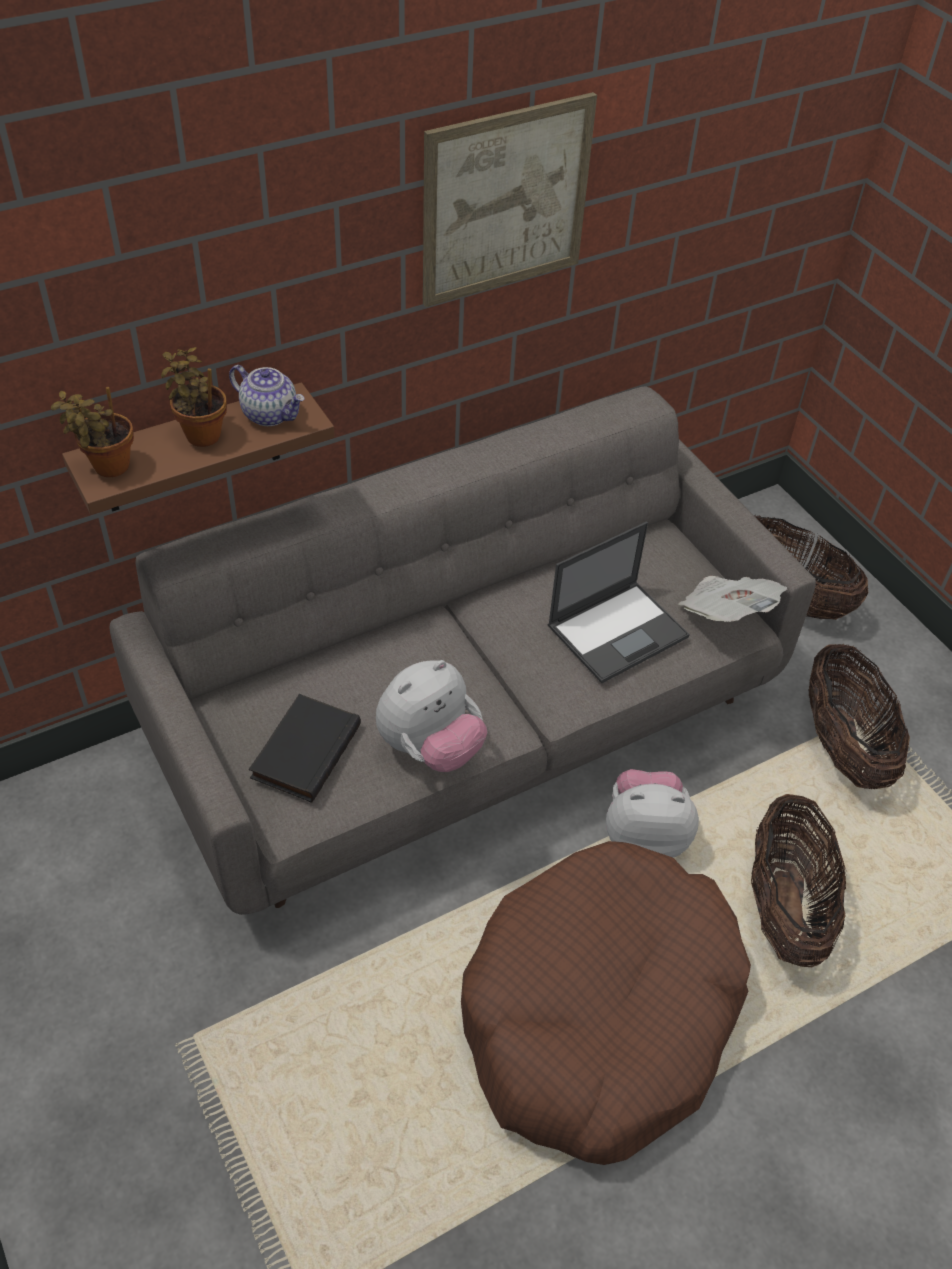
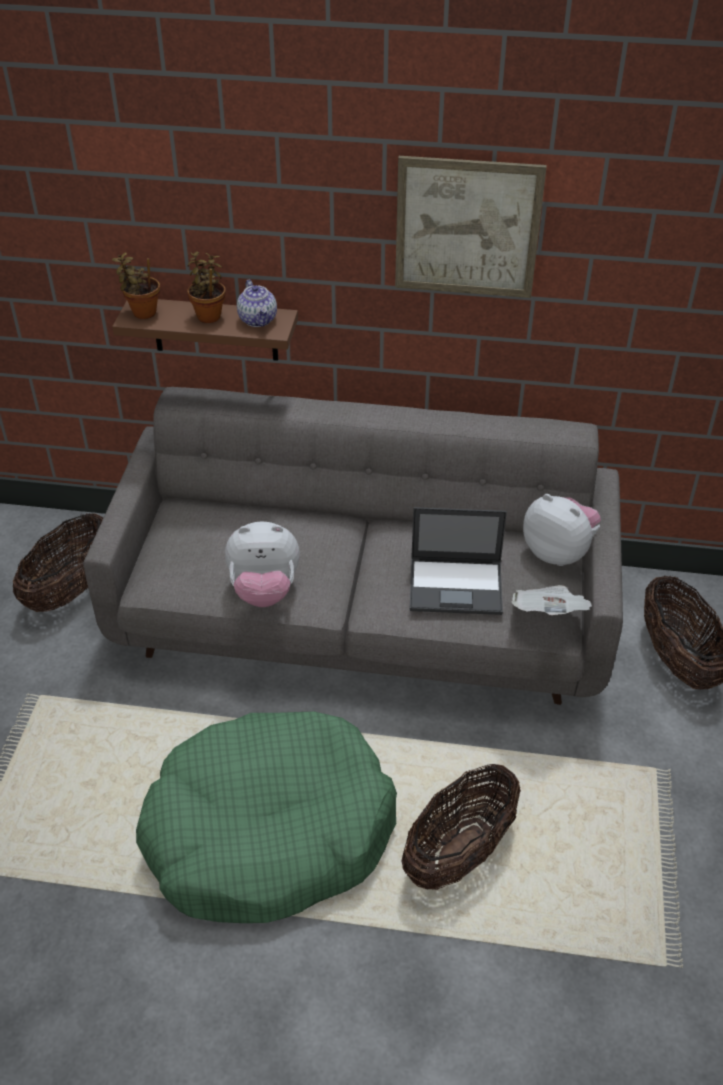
camera: 40 degrees right, 5 degrees down
(304, 750) = (191, 553): black book -> none
(599, 1014) = (269, 832): brown dog bed -> green dog bed
(644, 836) = (406, 750): plush toy -> plush toy (558, 552)
(843, 746) = (617, 779): basket -> basket (71, 589)

